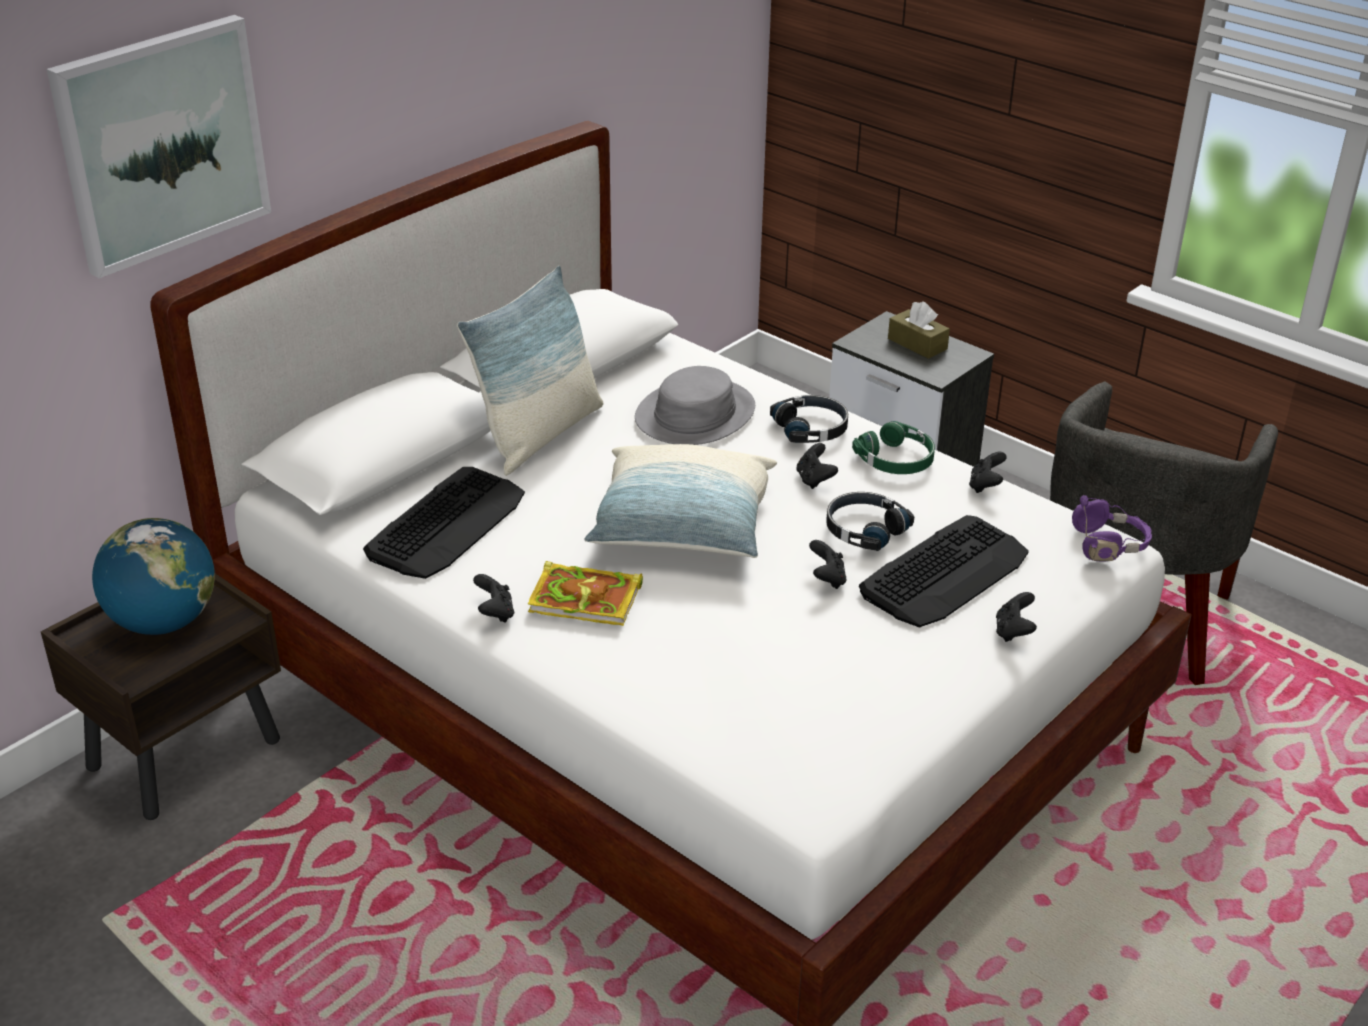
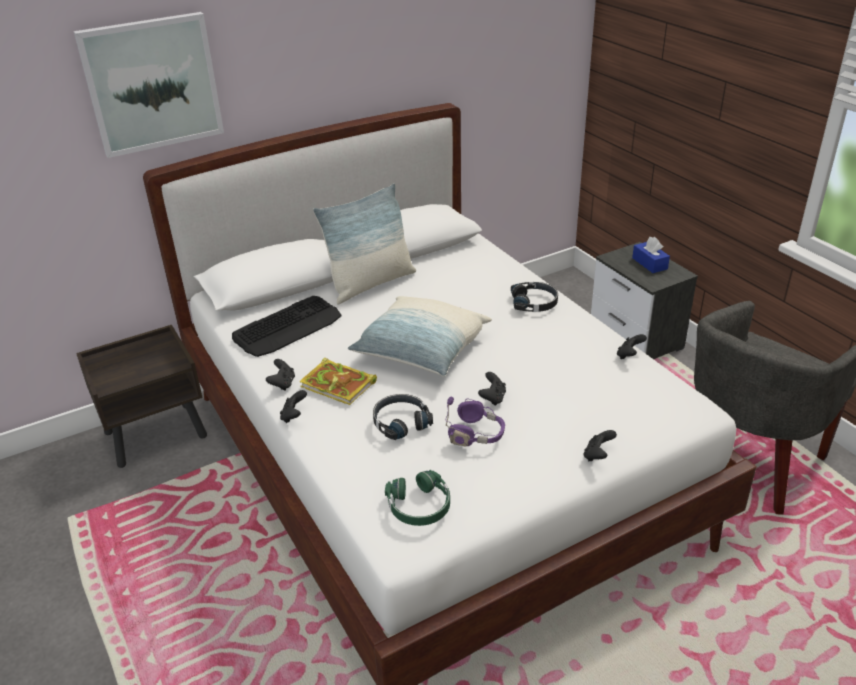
camera: 20 degrees right, 0 degrees up
(163, 622) = (139, 359): globe -> none
(694, 414) = (467, 284): grey hat -> none
(814, 480) = (519, 334): black game controller -> black game controller (294, 416)
(864, 529) = (533, 371): black headphones -> black headphones (400, 422)
(896, 460) = (578, 330): green headphones -> green headphones (419, 506)
(917, 344) = (649, 263): brown tissue box -> blue tissue box
(945, 573) = (572, 408): keyboard -> none
(1108, 546) = (695, 409): purple headphones -> purple headphones (476, 435)

